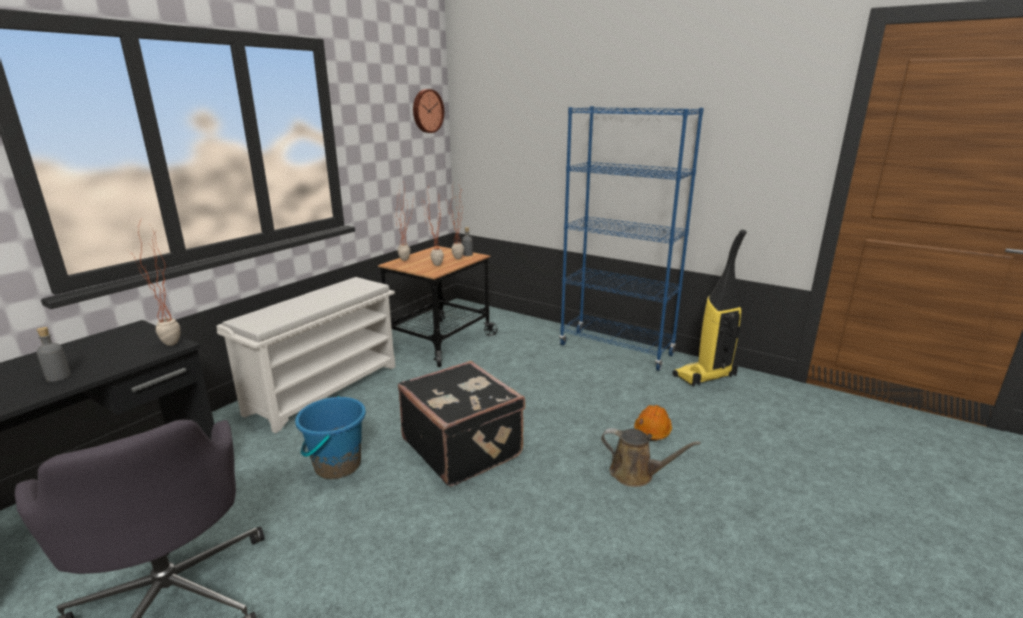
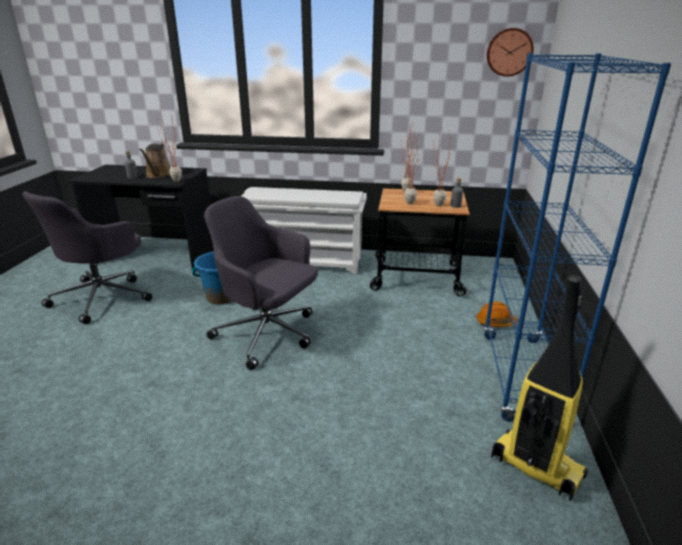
camera: 65 degrees right, 5 degrees up
(463, 446) = (268, 335): black suitcase -> grey office chair
(636, 474) = (277, 437): brown watering can -> brown watering can (158, 175)
(652, 430) = (362, 437): orange hard hat -> orange hard hat (495, 322)

